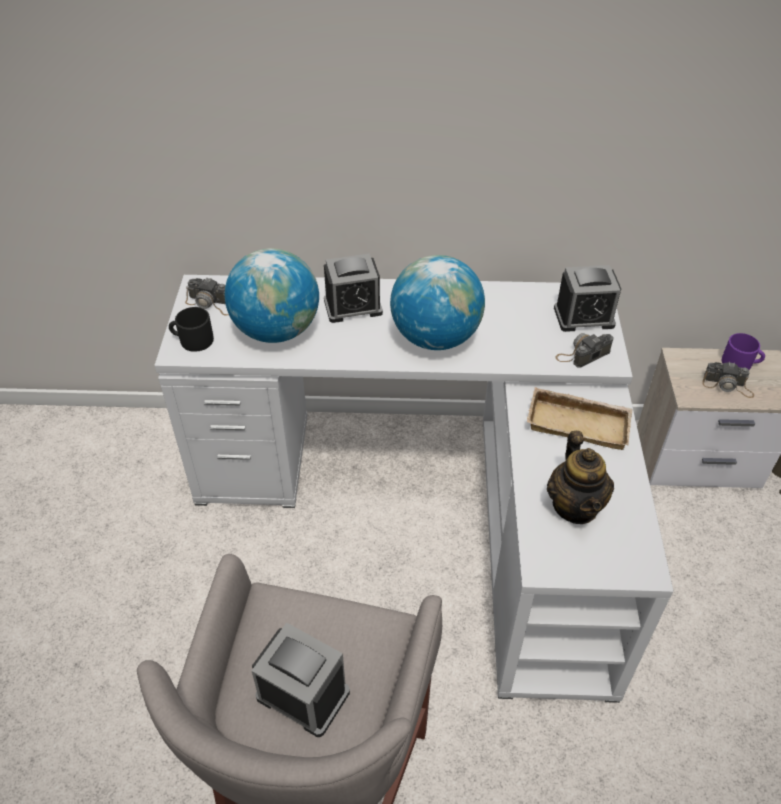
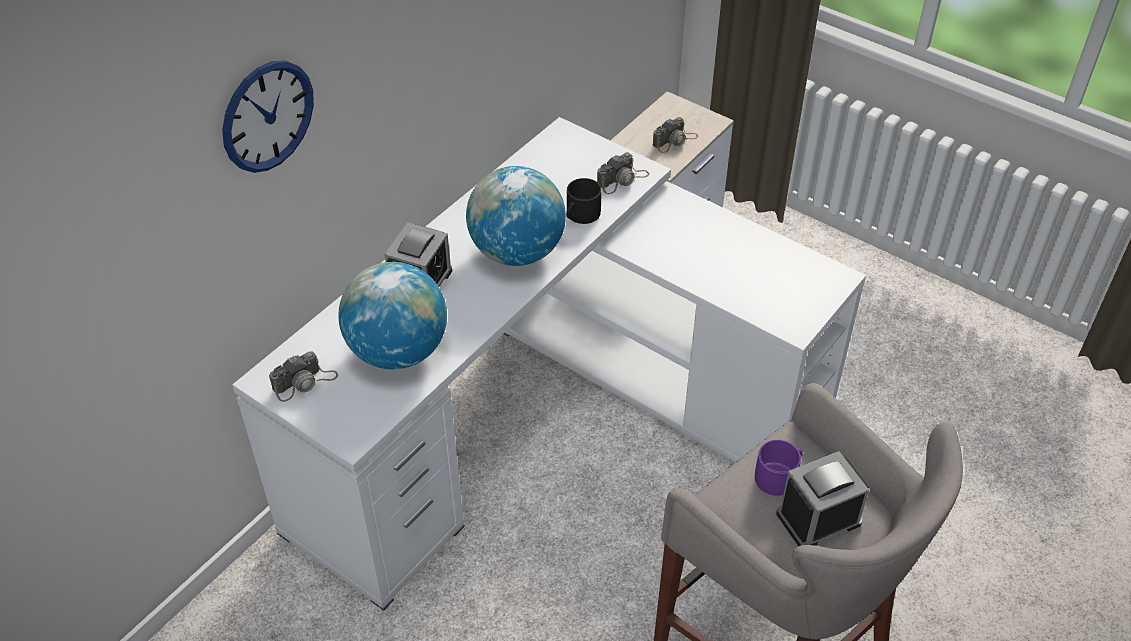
camera: 55 degrees left, 0 degrees up
(192, 340) = (346, 419): black mug -> black mug (580, 215)
(255, 79) = (267, 116): none -> wall clock
(575, 506) = (756, 279): teapot -> none
(579, 422) = (678, 228): beige tray -> none
(583, 354) = (622, 179): camera -> camera turned 135 degrees counterclockwise
(584, 317) = (582, 154): alarm clock -> none
(740, 363) = (660, 119): purple mug -> purple mug (779, 476)

